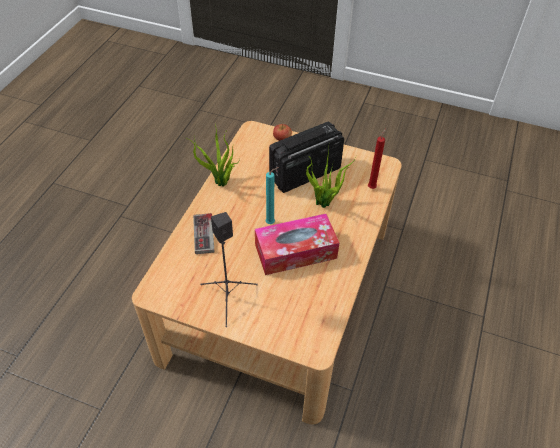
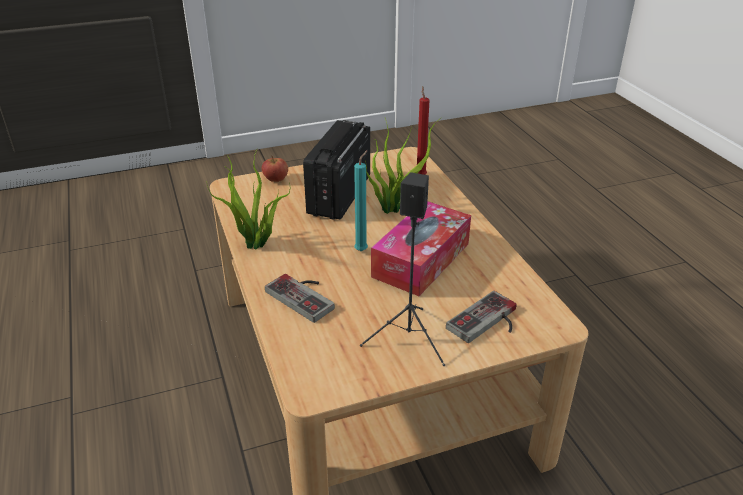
camera: 40 degrees left, 15 degrees down
(280, 319) = (488, 323): none -> game controller

